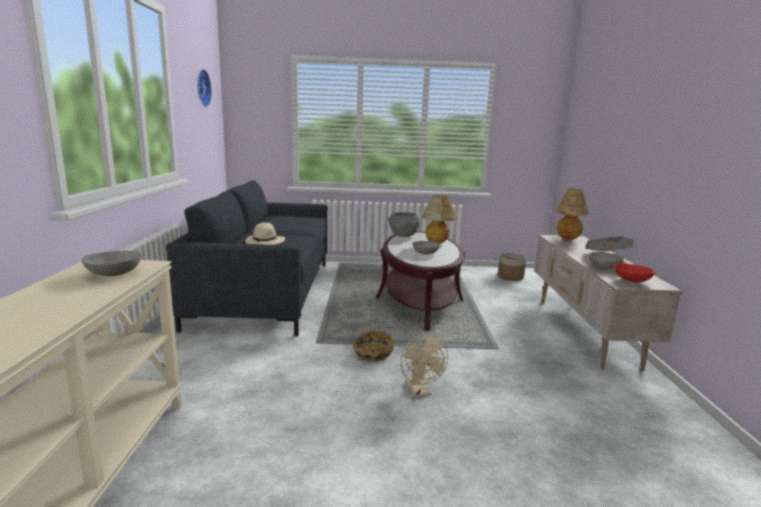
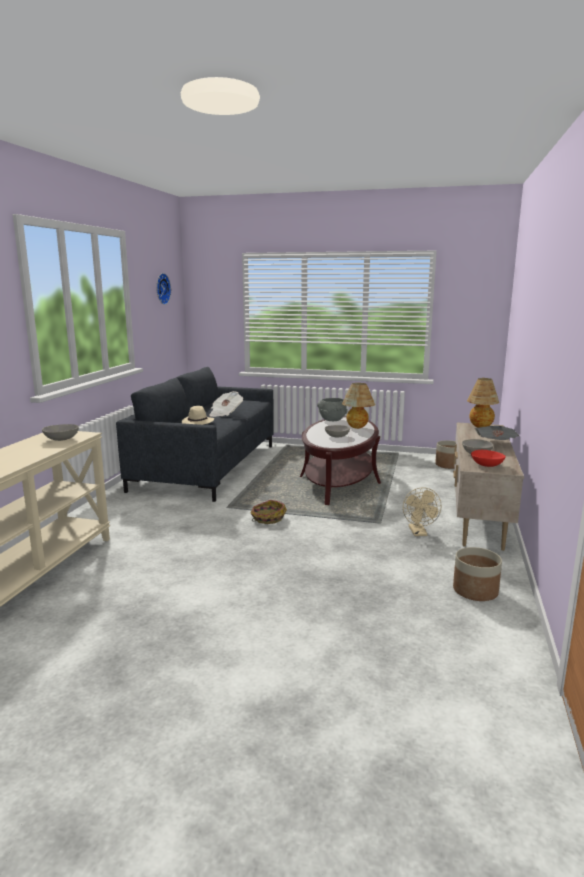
camera: 15 degrees right, 0 degrees up
(289, 231) = (225, 413): none -> newspaper
(420, 391) = (288, 547): beige fan -> beige fan (419, 533)
(665, 430) = (475, 591): none -> planter

